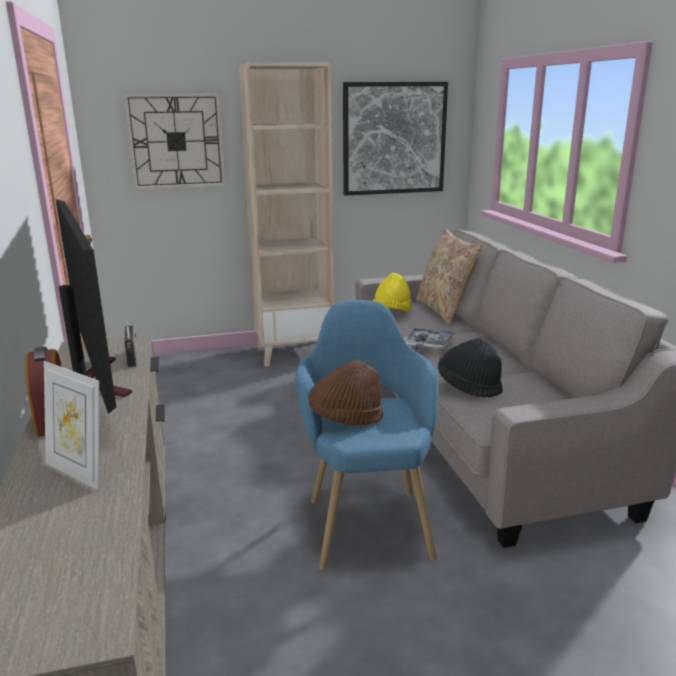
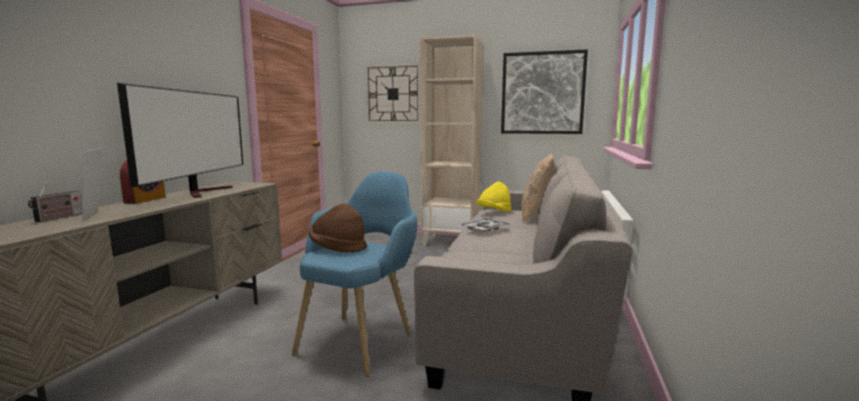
camera: 30 degrees right, 10 degrees down
(133, 359) = (240, 188): radio -> radio (58, 218)
(469, 386) = (467, 253): black hat -> none

